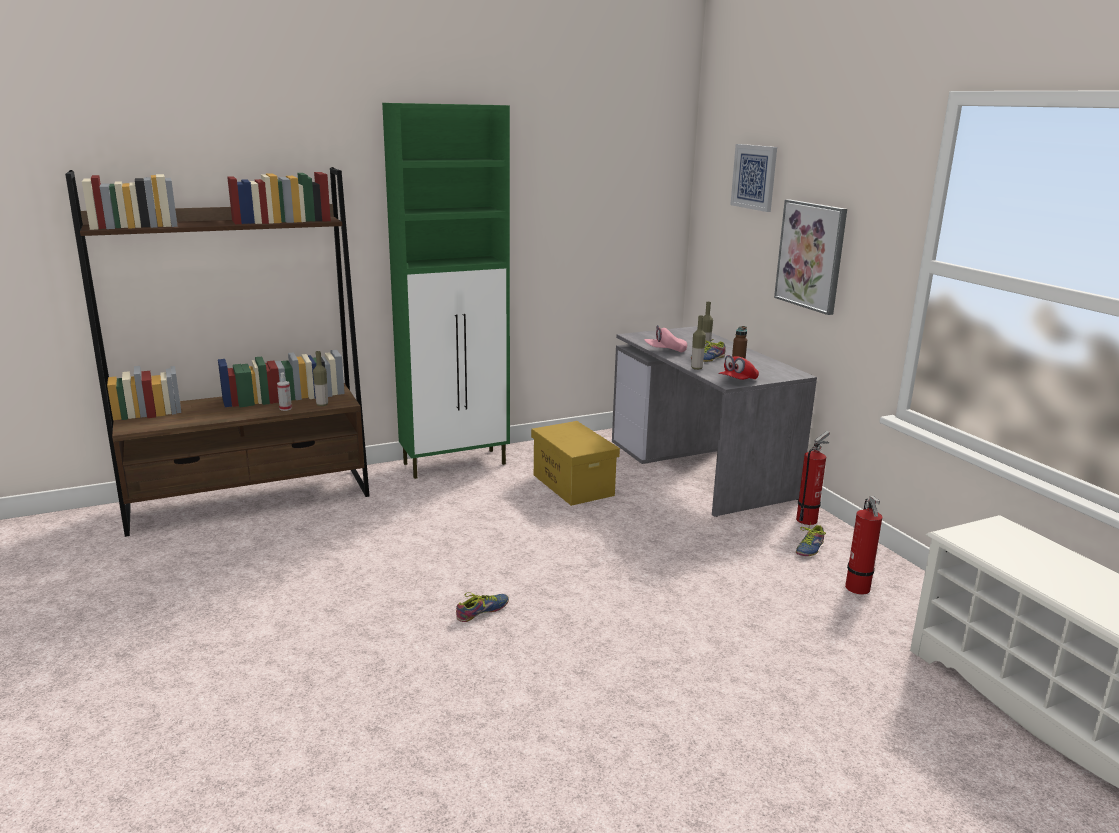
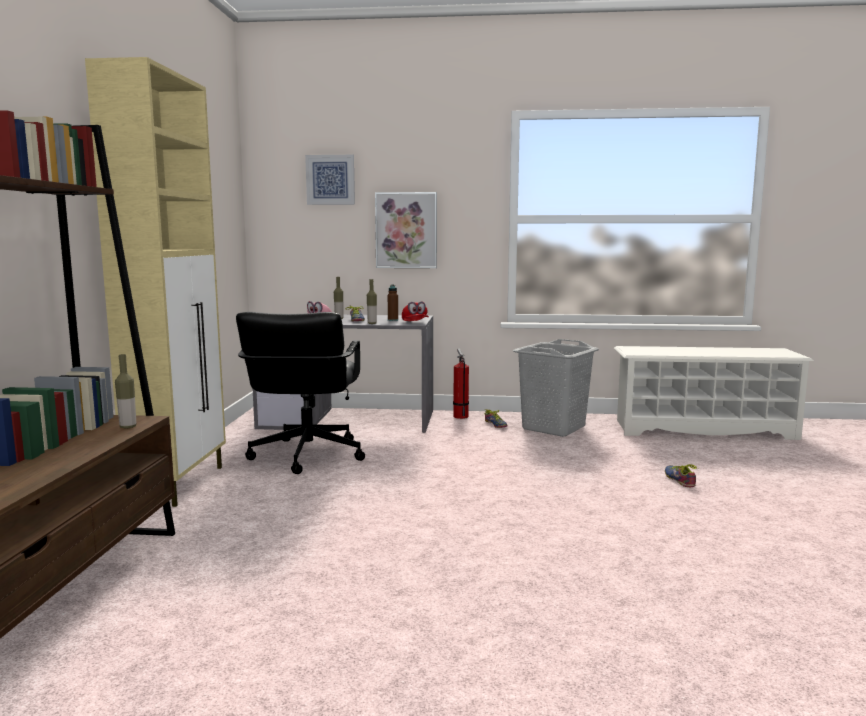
camera: 60 degrees left, 10 degrees down
(285, 408) = (99, 440): spray bottle -> none
(456, 463) = (180, 484): green cabinet -> beige cabinet
(483, 612) = (476, 526): shoe -> shoe (680, 479)
(572, 484) = (306, 455): yellow storage box -> black office chair
(858, 589) = (554, 428): fire extinguisher -> grey laundry basket

